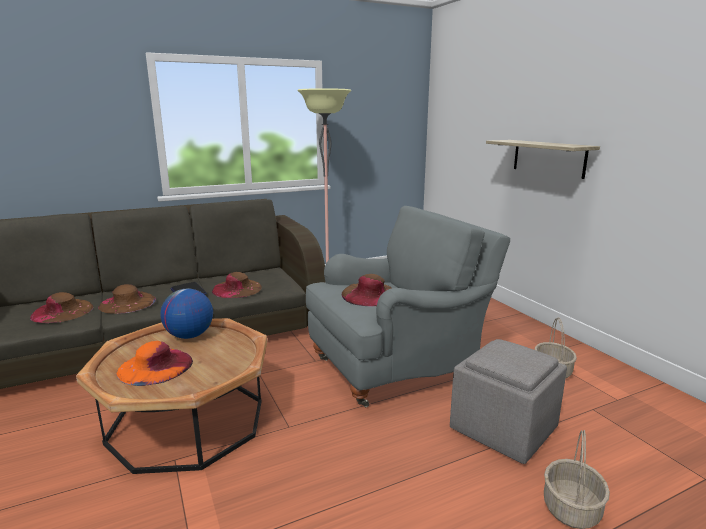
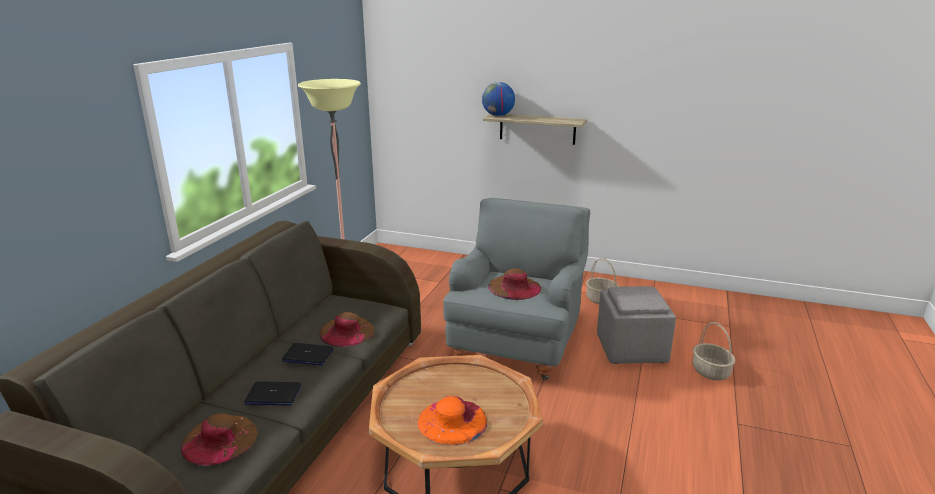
camera: 45 degrees left, 5 degrees up
(127, 303) = (273, 395): brown hat -> laptop
(189, 336) = (417, 387): globe -> globe (498, 115)

